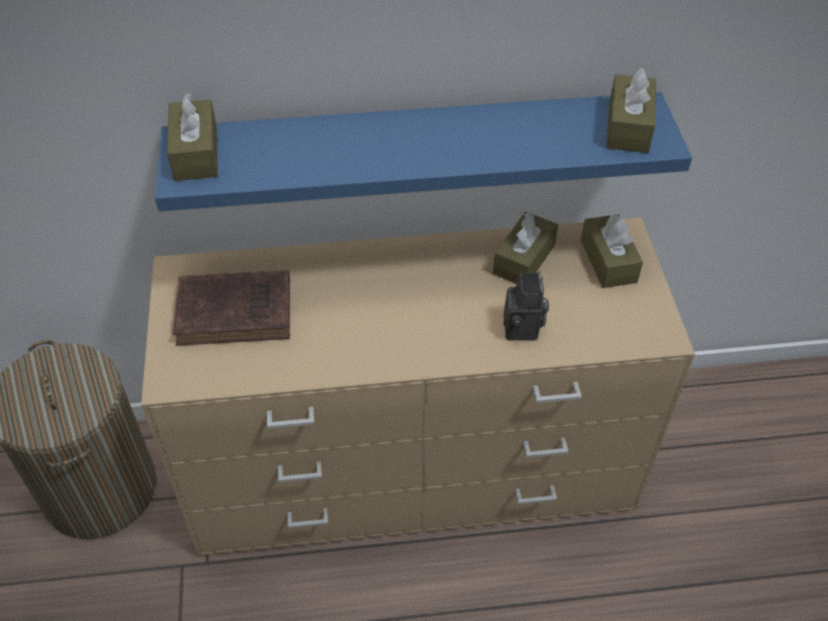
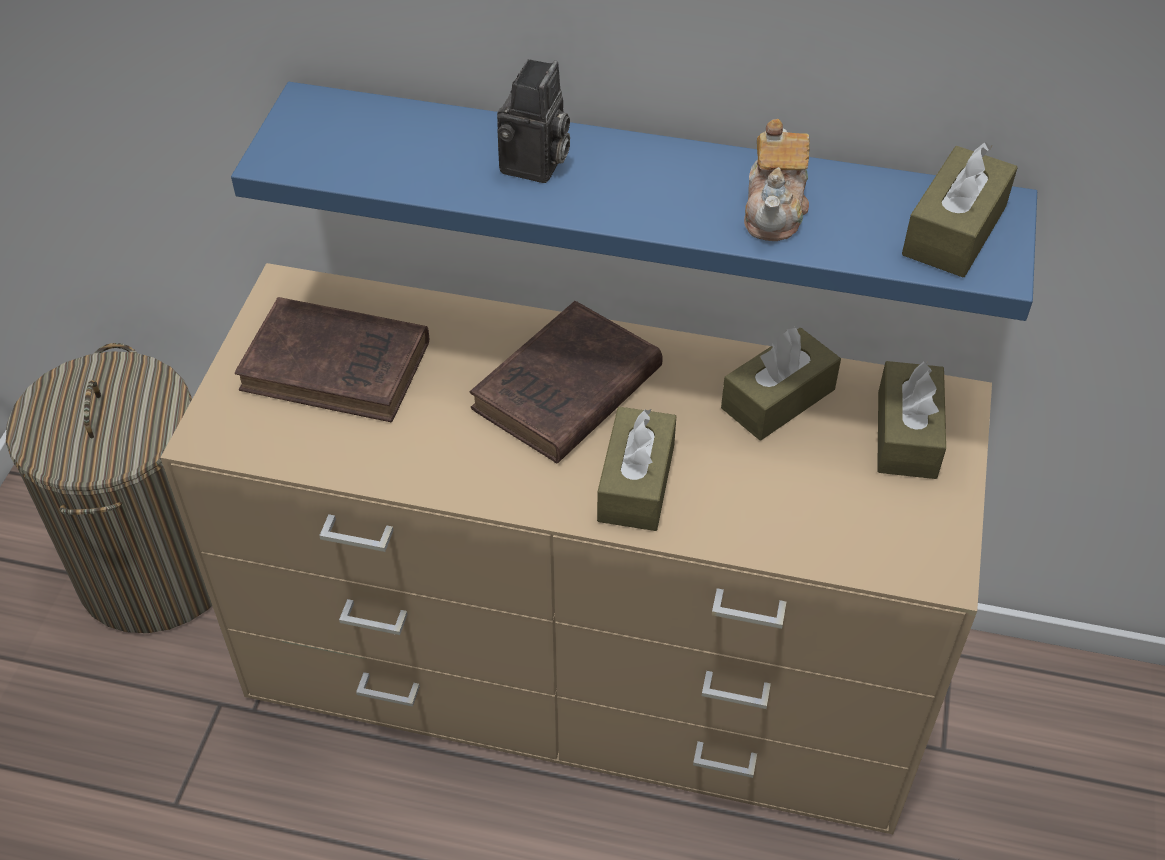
camera: 20 degrees right, 0 degrees up
(196, 153) = (313, 127): brown tissue box -> brown tissue box (636, 483)
(391, 290) = (563, 392): none -> brown book
(518, 138) = (775, 210): none -> teapot
(523, 329) = (728, 501): camera -> camera (535, 166)

